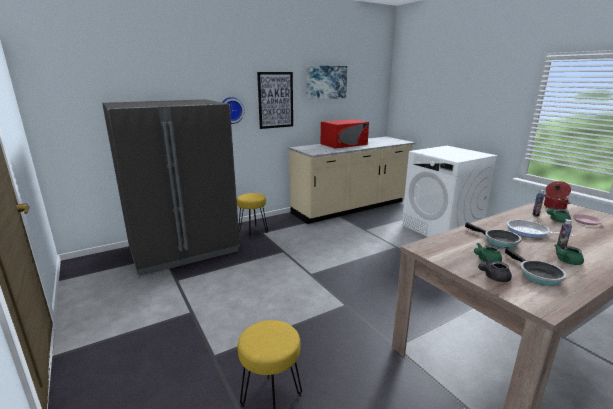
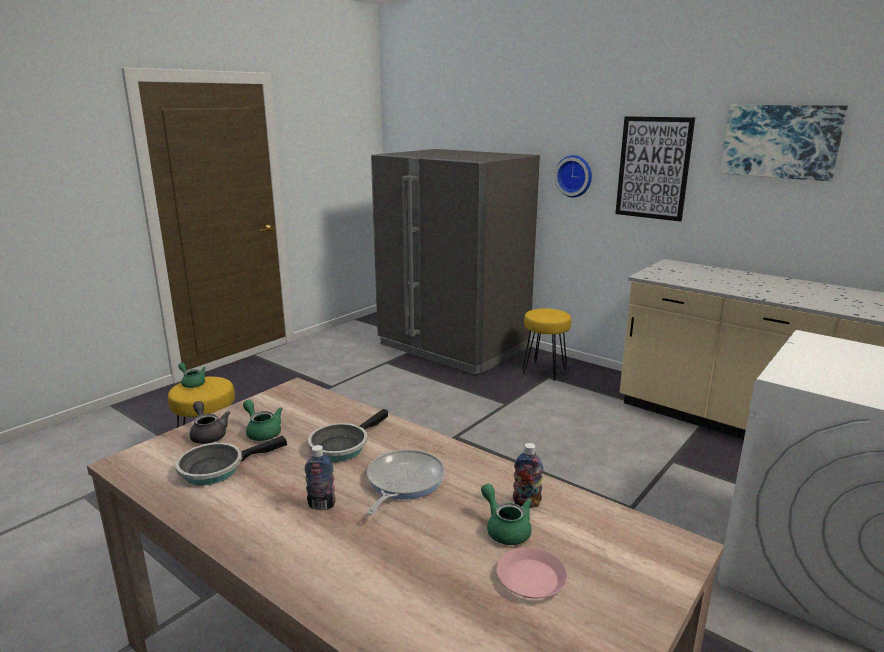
camera: 70 degrees right, 0 degrees up
(344, 144) = (774, 284): red microwave -> none
(554, 207) = (624, 542): cooking pot -> none
(566, 261) = (270, 504): green teapot -> green teapot (192, 383)

